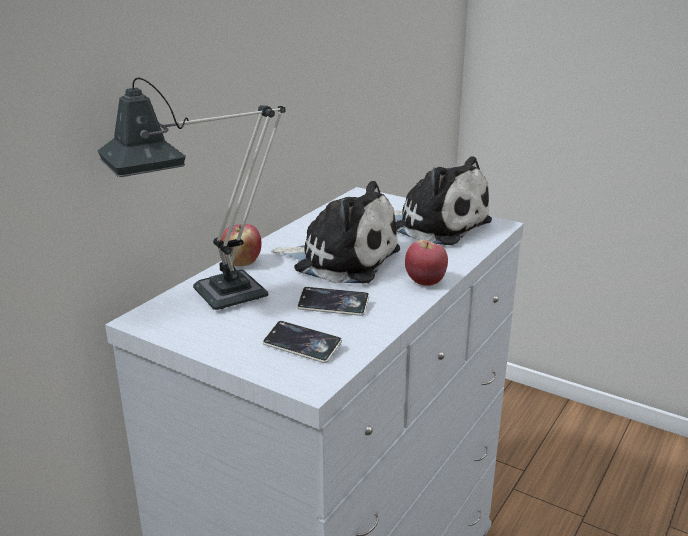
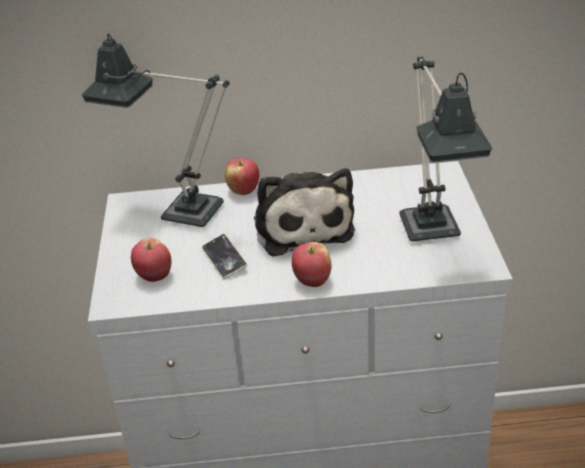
camera: 55 degrees right, 10 degrees up
(302, 346) = (154, 276): phone -> apple
(436, 225) = (433, 235): plush toy -> table lamp

